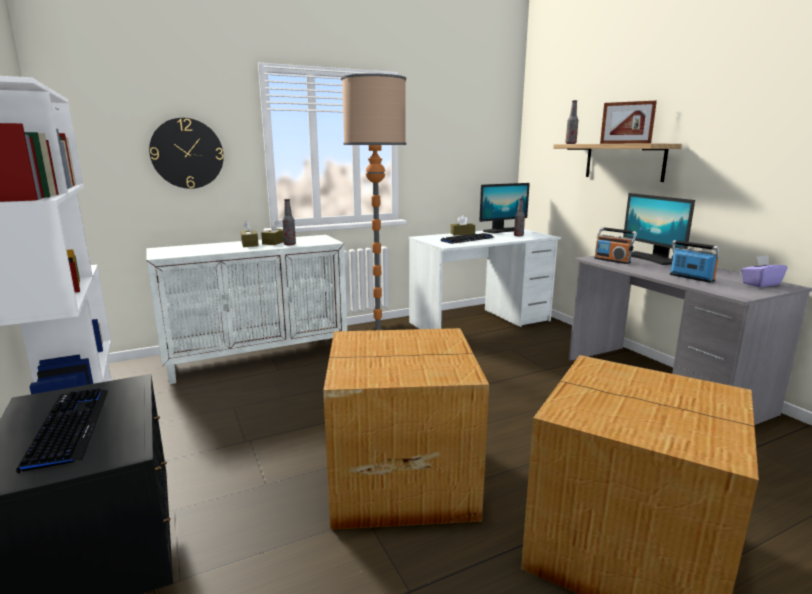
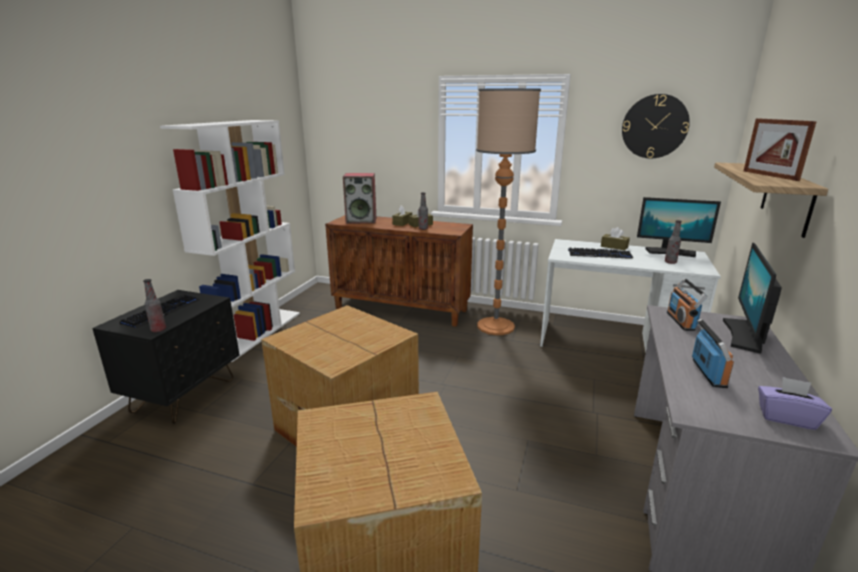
camera: 45 degrees right, 5 degrees up
(187, 153) = (384, 148): wall clock -> wall clock (654, 126)
(190, 250) = (362, 220): none -> speaker
(258, 357) = (402, 309): white cabinet -> brown cabinet
(570, 143) = (734, 164): bottle -> bottle (158, 330)

